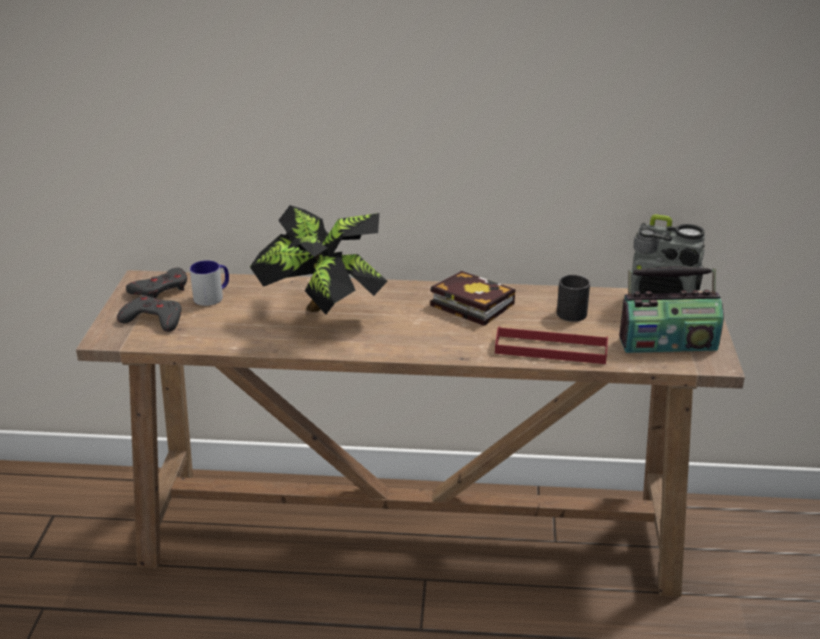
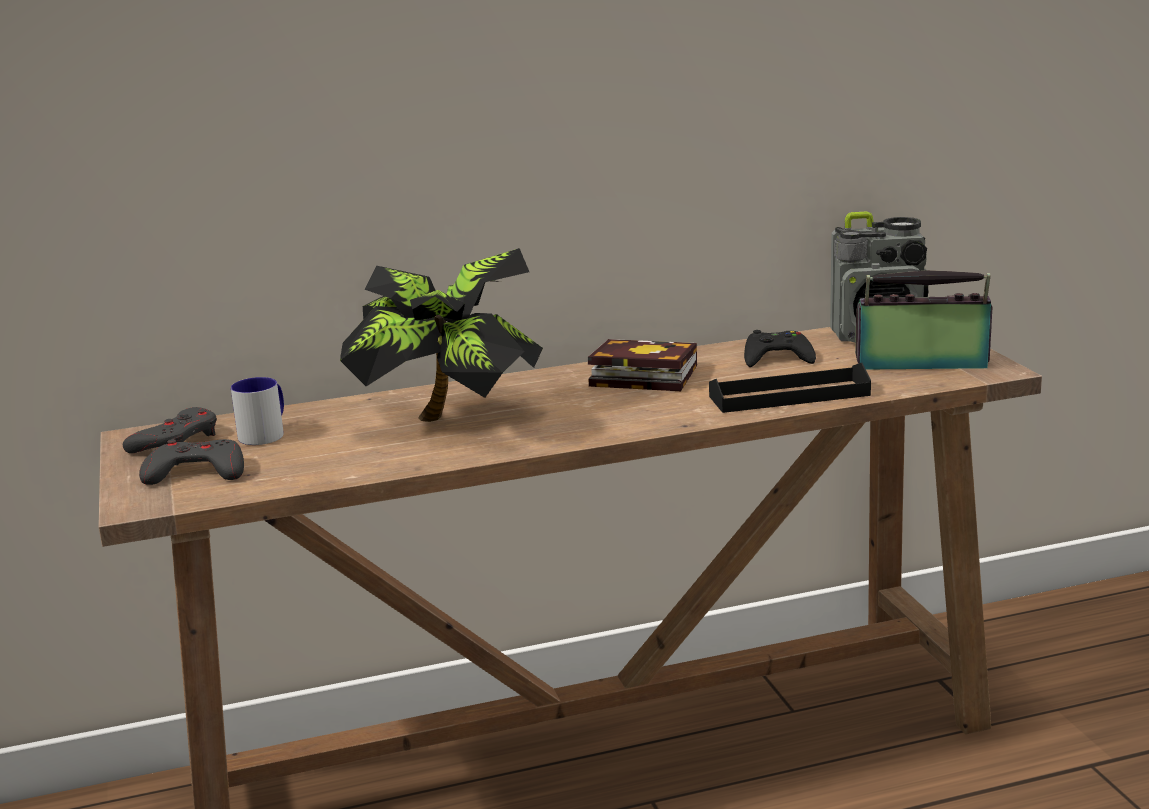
camera: 20 degrees left, 10 degrees down
(550, 349) = (789, 396): red tray -> black tray
(573, 310) = (777, 358): black mug -> black game controller
(667, 342) = (921, 364): radio -> radio turned 150 degrees counterclockwise

